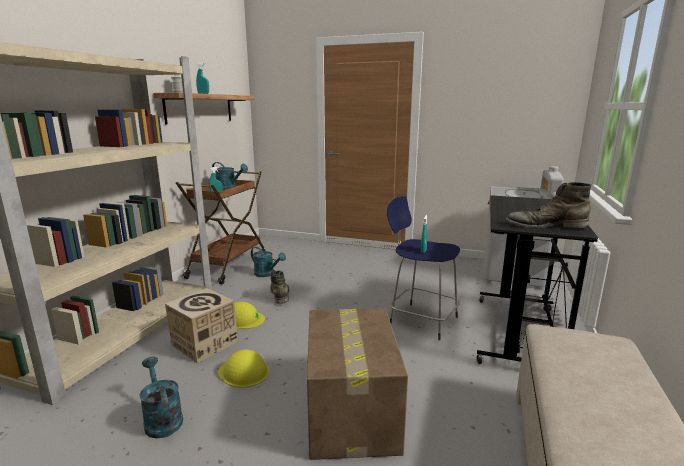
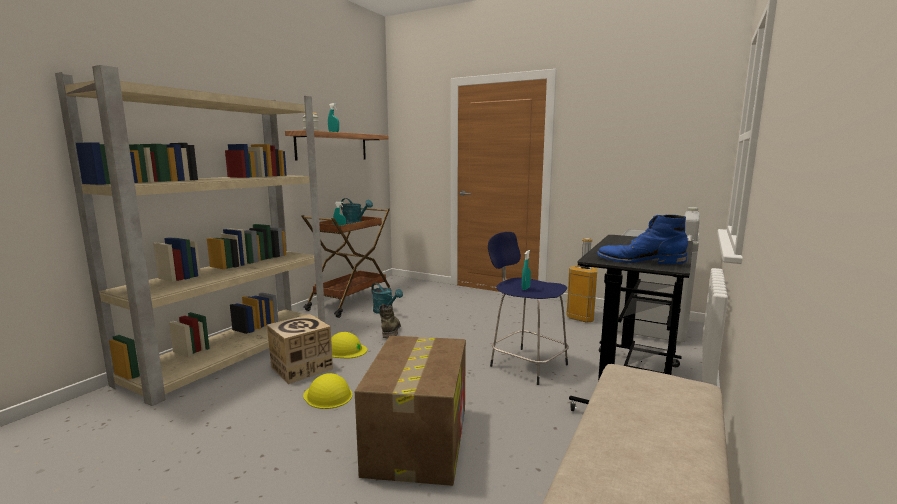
camera: 10 degrees right, 5 degrees down
(162, 419) = (238, 427): turquoise watering can -> none
(451, 268) = (582, 317): none -> trash can
(545, 225) = (640, 261): green boot -> blue boot

